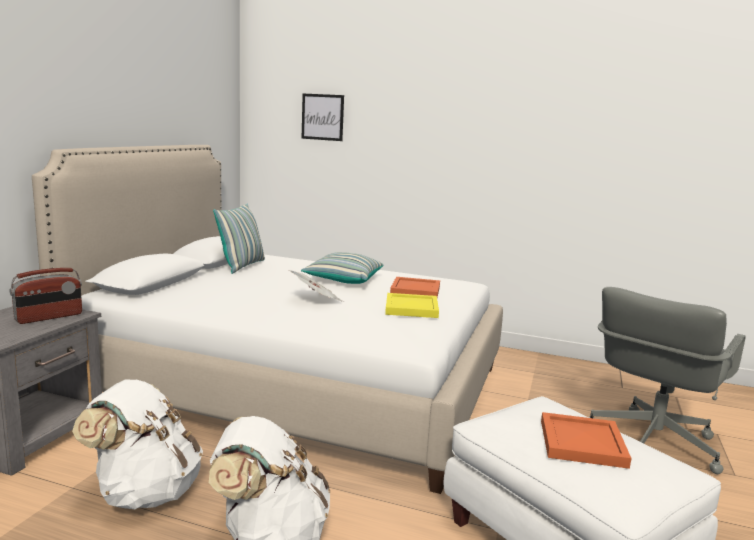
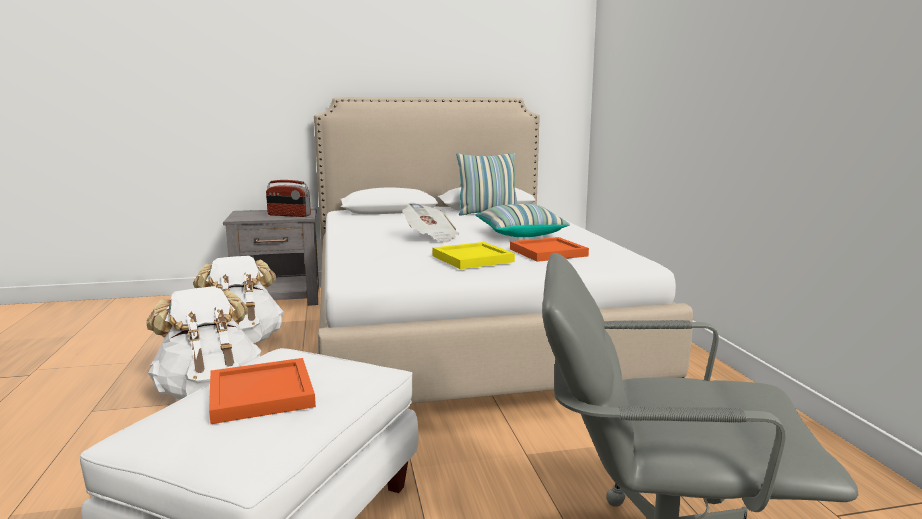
camera: 60 degrees right, 0 degrees up
(322, 117) = (637, 58): picture -> none

